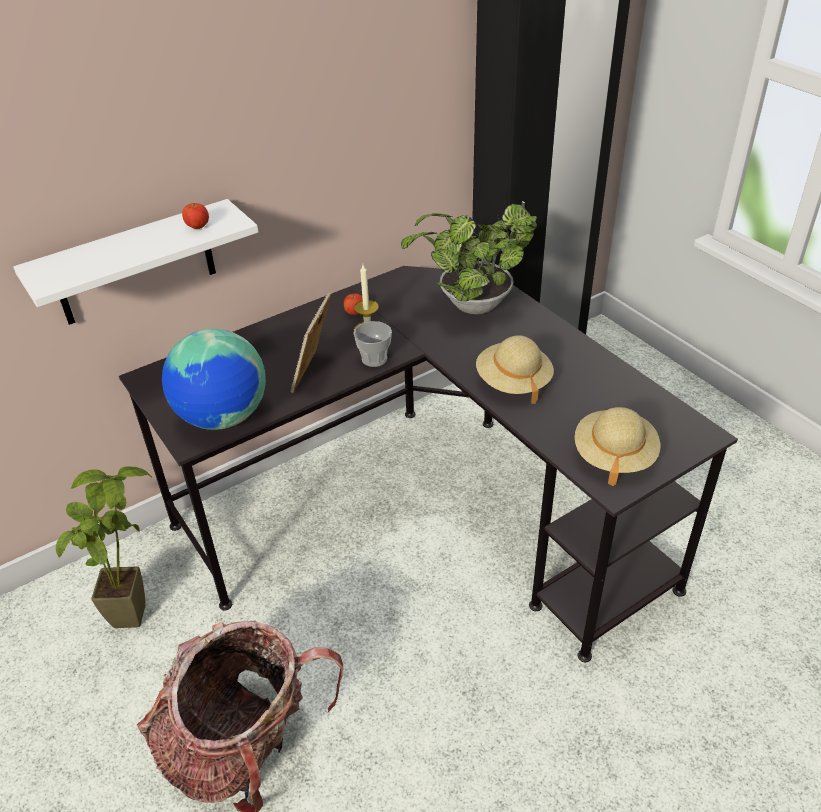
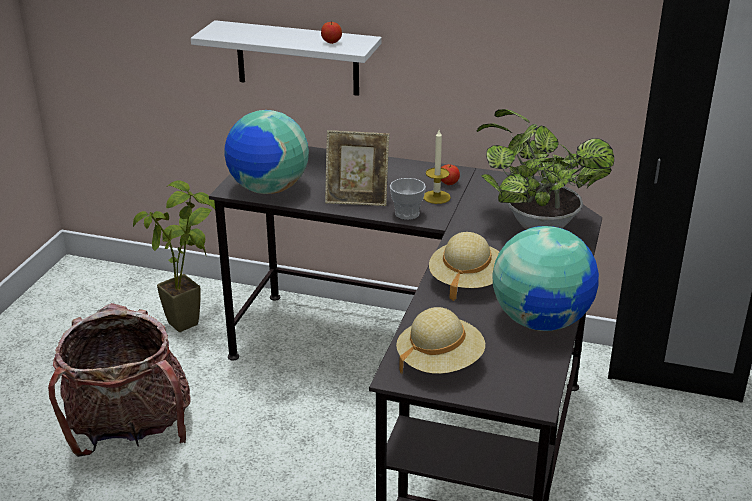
camera: 50 degrees right, 10 degrees down
(314, 373) = (357, 199): picture frame -> picture frame turned 150 degrees counterclockwise
(605, 375) = (541, 320): none -> globe

